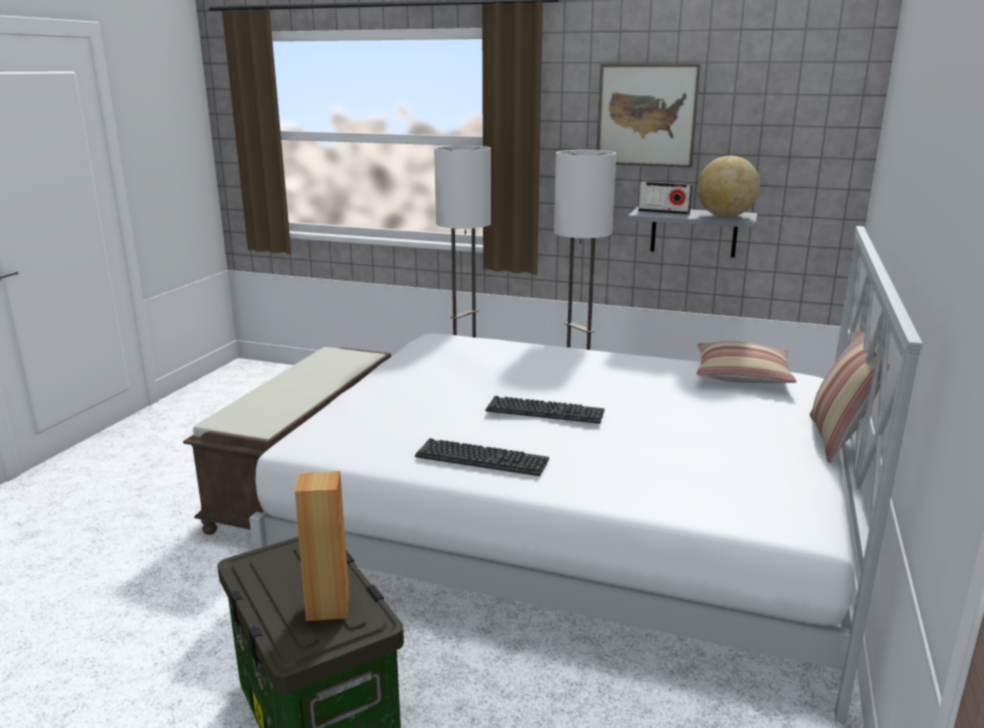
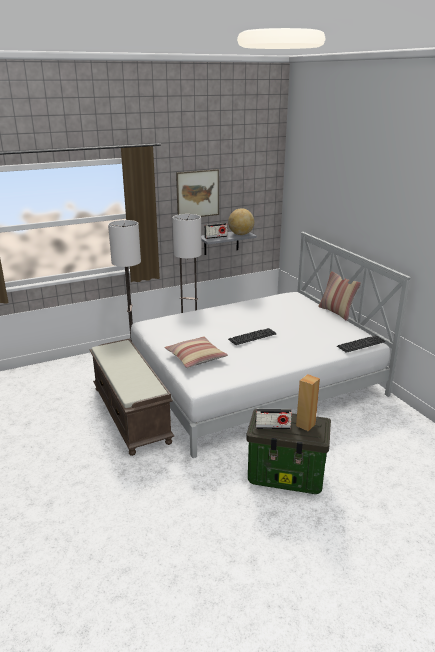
camera: 45 degrees left, 5 degrees up
(274, 573) = (272, 427): none -> radio
(481, 458) = (267, 361): keyboard -> keyboard (361, 344)
(742, 375) = (278, 299): pillow -> pillow (195, 358)

